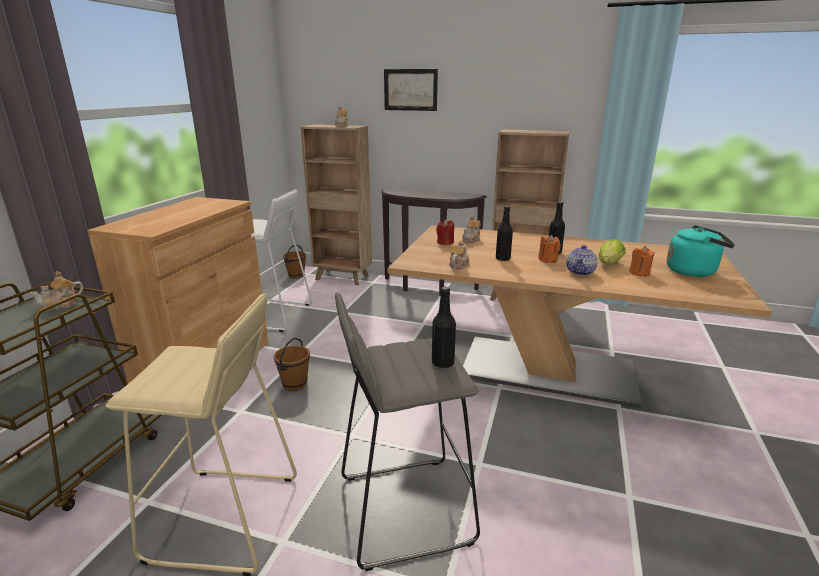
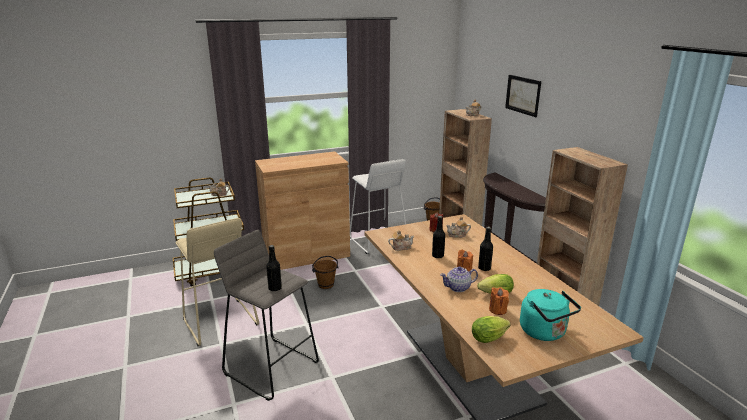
camera: 50 degrees right, 0 degrees up
(689, 291) = (490, 338): none -> lettuce

